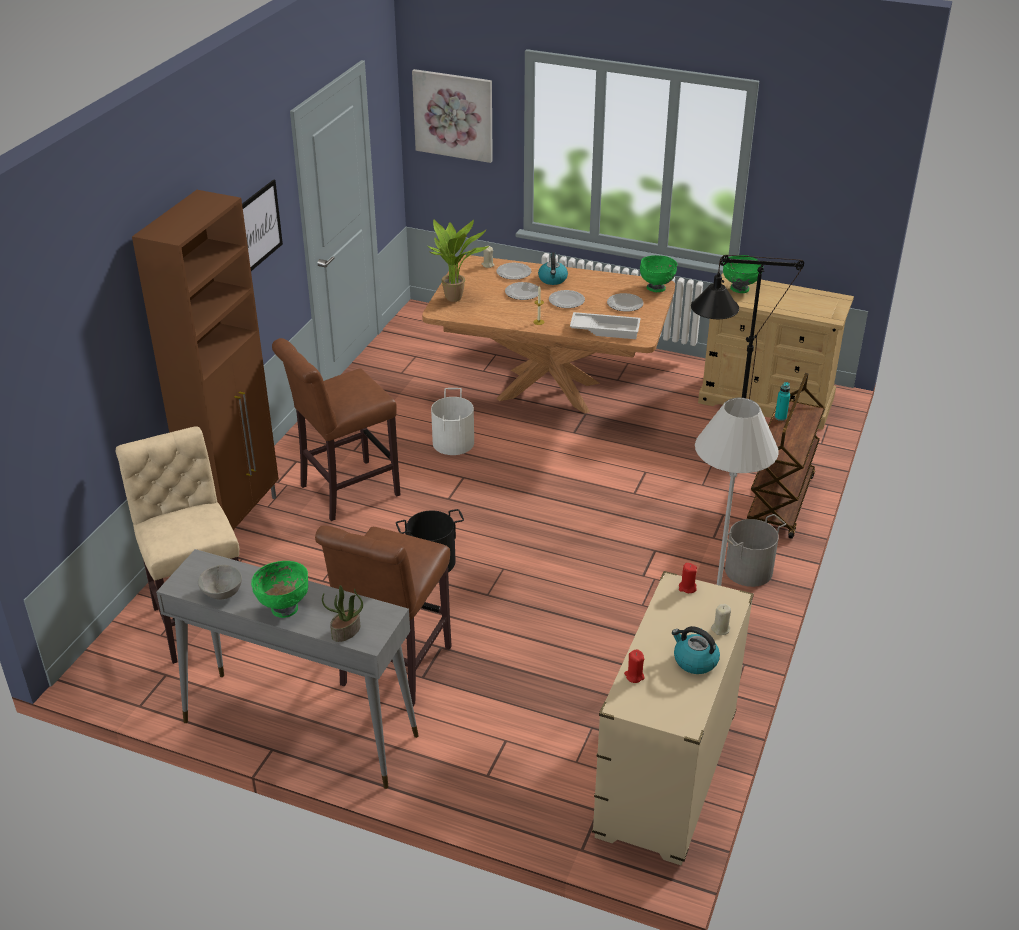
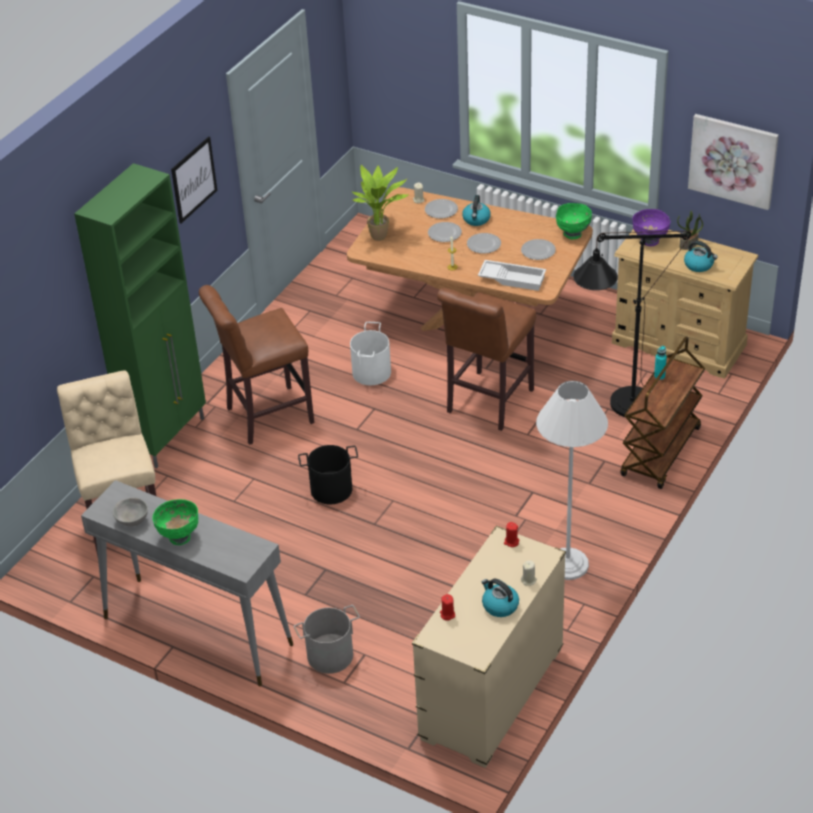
camera: 10 degrees right, 5 degrees up
(238, 518) = (168, 437): brown cabinet -> green cabinet
(346, 632) = (225, 561): potted plant -> potted plant (688, 244)
(392, 670) = (281, 586): brown stool -> brown stool (487, 404)
(454, 115) = (394, 52): picture -> picture (733, 160)
(739, 289) = (649, 241): green bowl -> purple bowl
(749, 571) = (613, 517): grey bucket -> grey bucket (330, 656)
(798, 307) = (699, 265): none -> kettle

